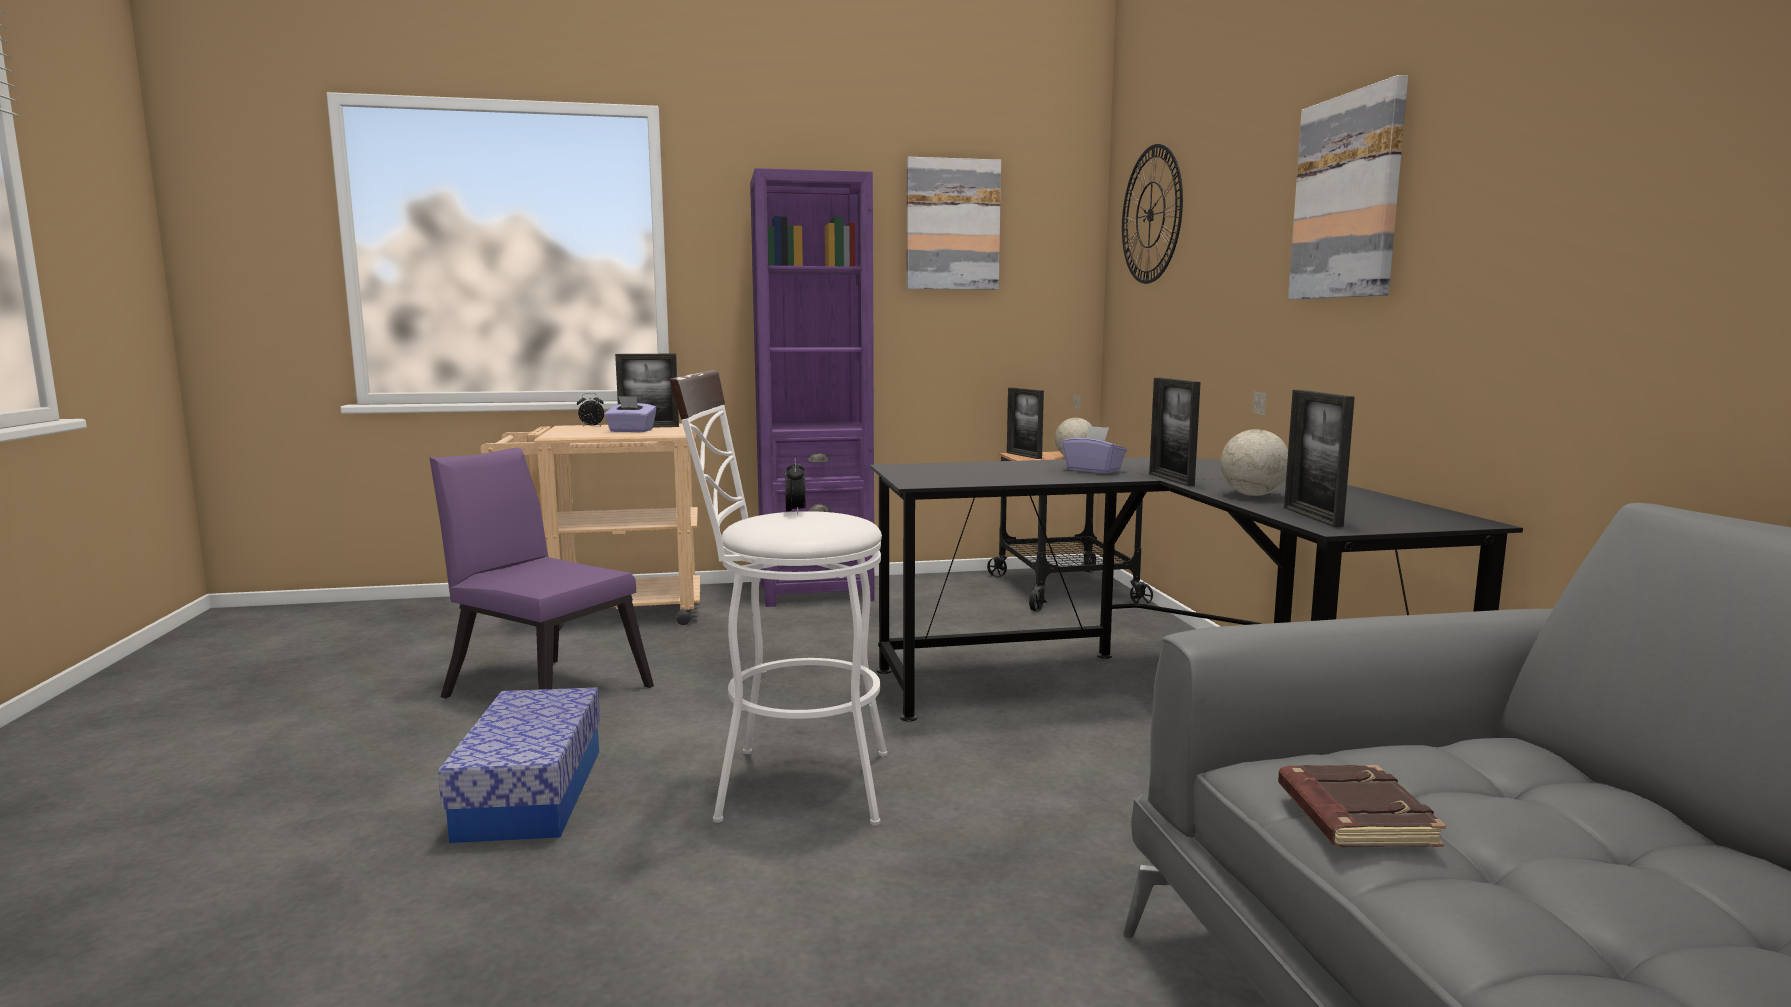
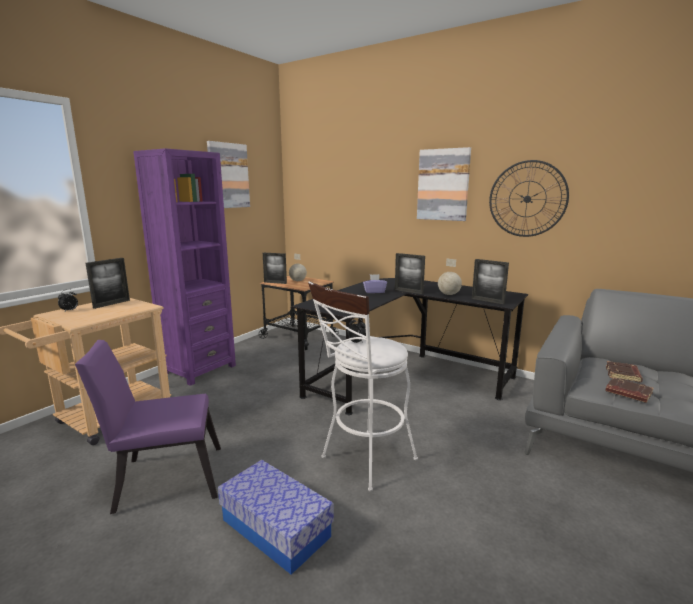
camera: 45 degrees left, 5 degrees up
(631, 431) = (114, 309): purple tissue box -> none
(1151, 215) = (319, 176): wall clock -> wall clock (527, 199)
(1478, 789) = (623, 375): none -> brown book

